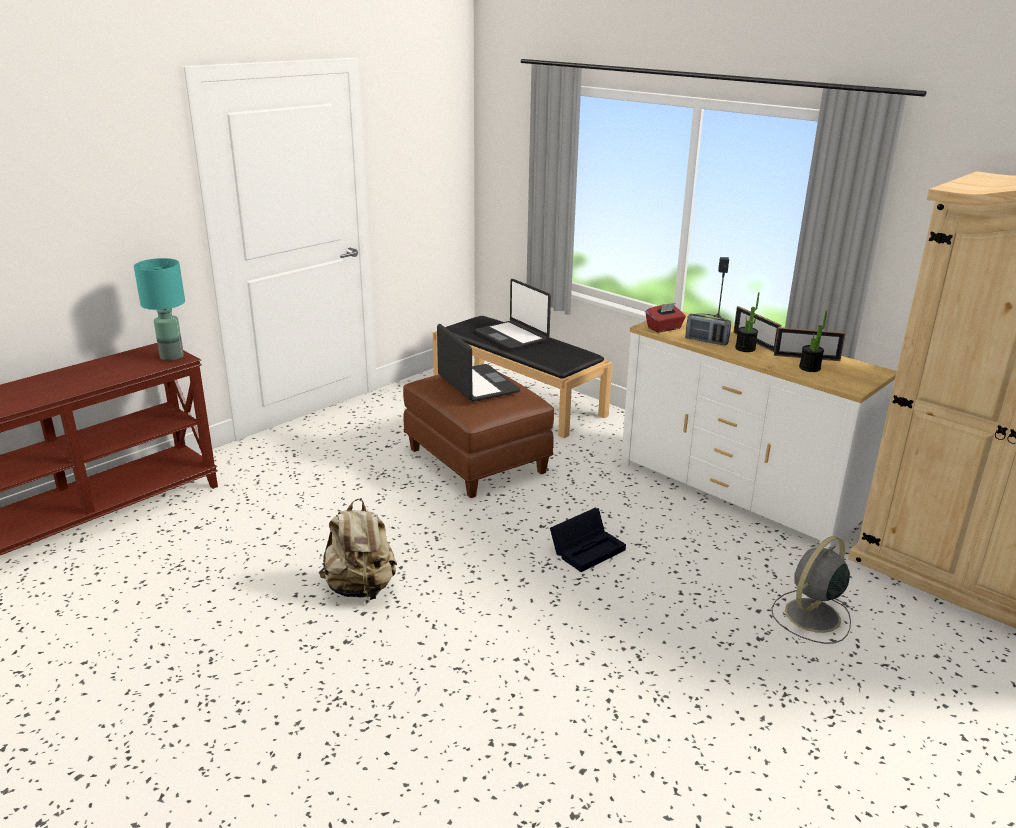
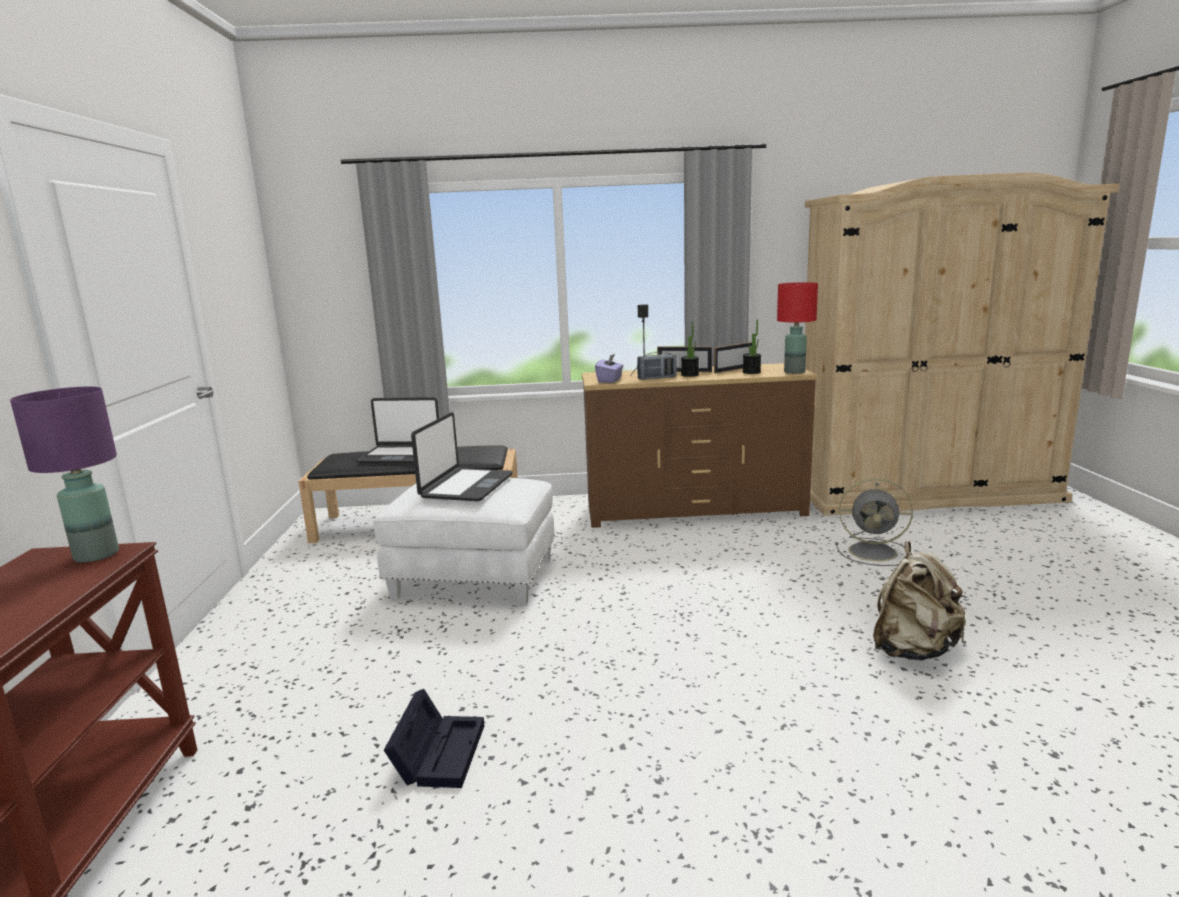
camera: 45 degrees left, 10 degrees down
(172, 356) = (97, 554): turquoise table lamp -> purple table lamp
(361, 588) = (577, 729): beige backpack -> beige backpack (913, 650)
(475, 460) = (472, 578): brown ottoman -> white ottoman
(477, 385) = (466, 486): laptop -> laptop turned 90 degrees clockwise
(588, 549) = (686, 589): black storage box -> black storage box (439, 751)
(664, 328) = (610, 380): red tissue box -> purple tissue box
(736, 490) = (694, 510): white dresser -> brown dresser
(811, 616) = (875, 552): grey fan -> grey fan turned 75 degrees counterclockwise
(850, 384) = (794, 372): none -> red table lamp

